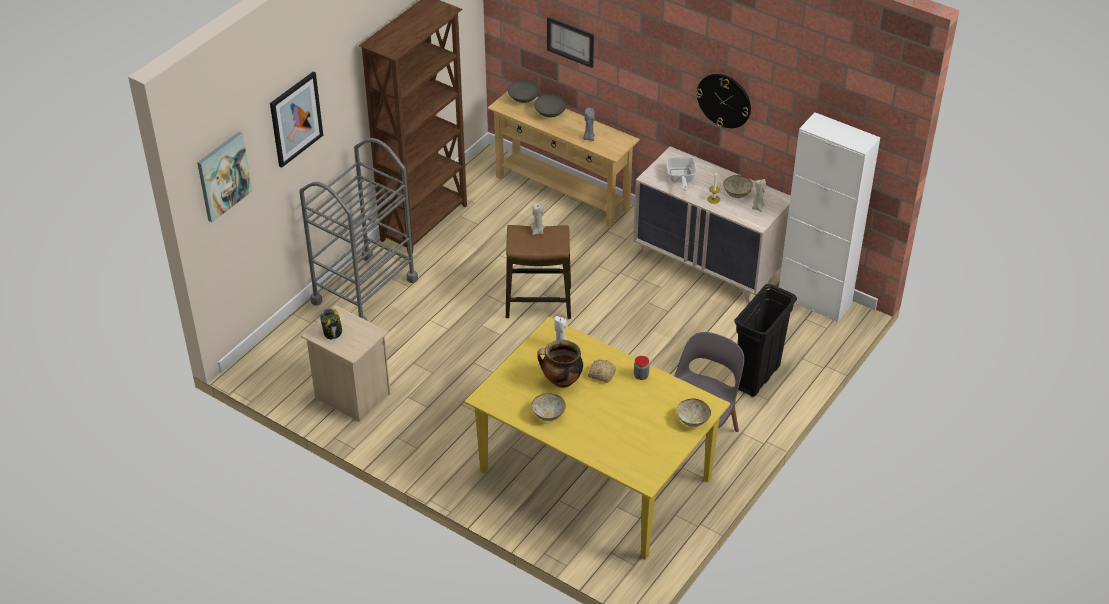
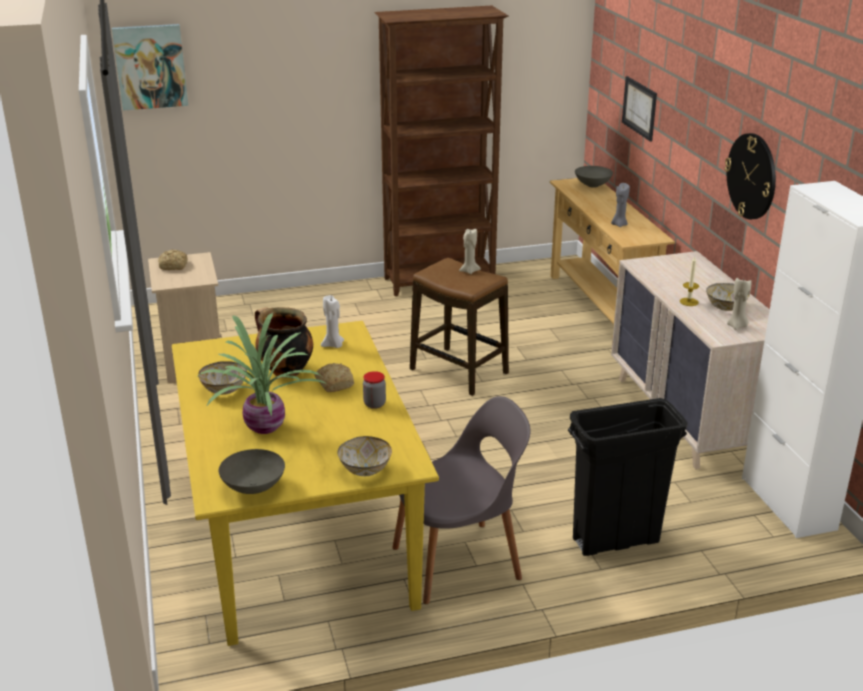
camera: 40 degrees right, 15 degrees down
(295, 119) = (269, 56): picture -> none
(332, 332) = (174, 266): jar -> bread
(364, 290) = (320, 302): grey cart -> none
(550, 114) = (604, 200): grey bowl -> grey bowl (253, 487)
(607, 424) = (266, 426): none -> potted plant
(680, 179) = (671, 276): frying pan -> none

